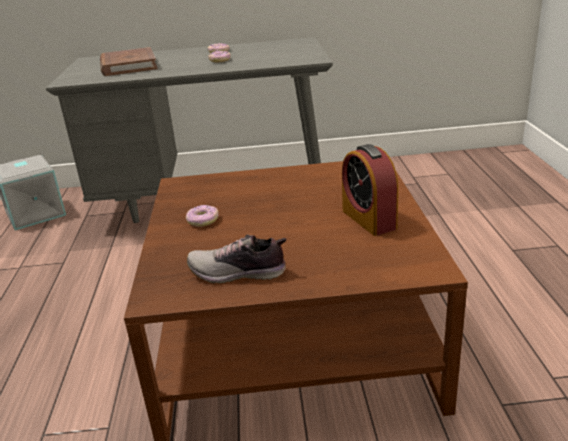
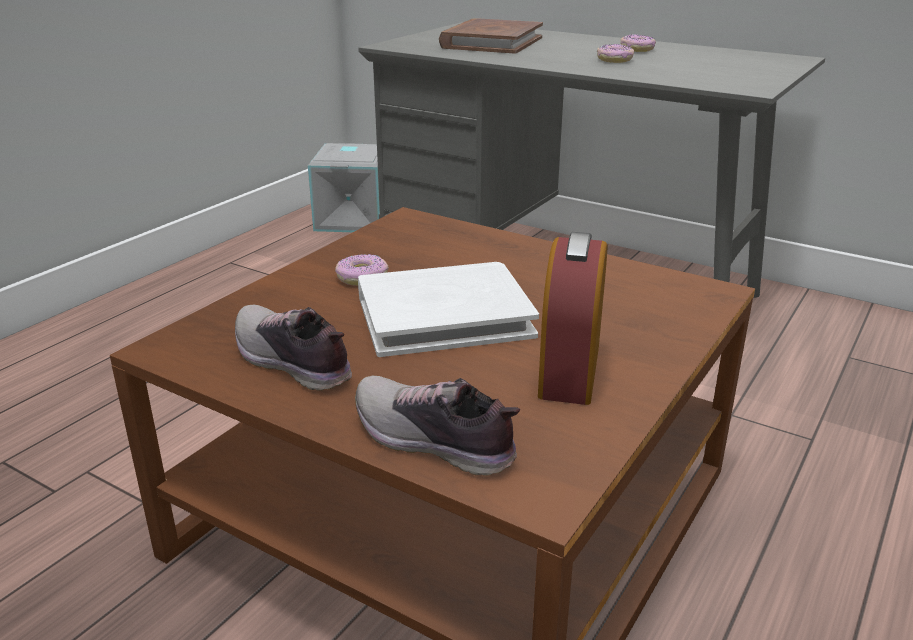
camera: 35 degrees right, 0 degrees up
(276, 220) = (444, 315): none -> white book
(361, 272) = (433, 442): none -> shoe

